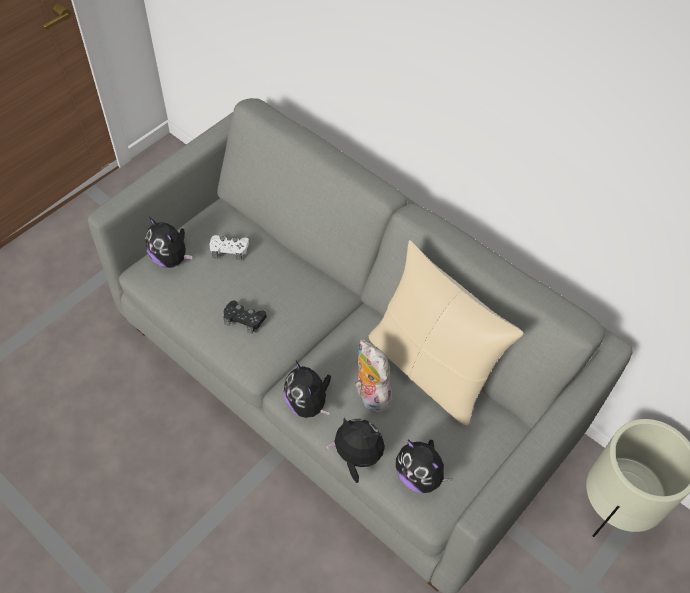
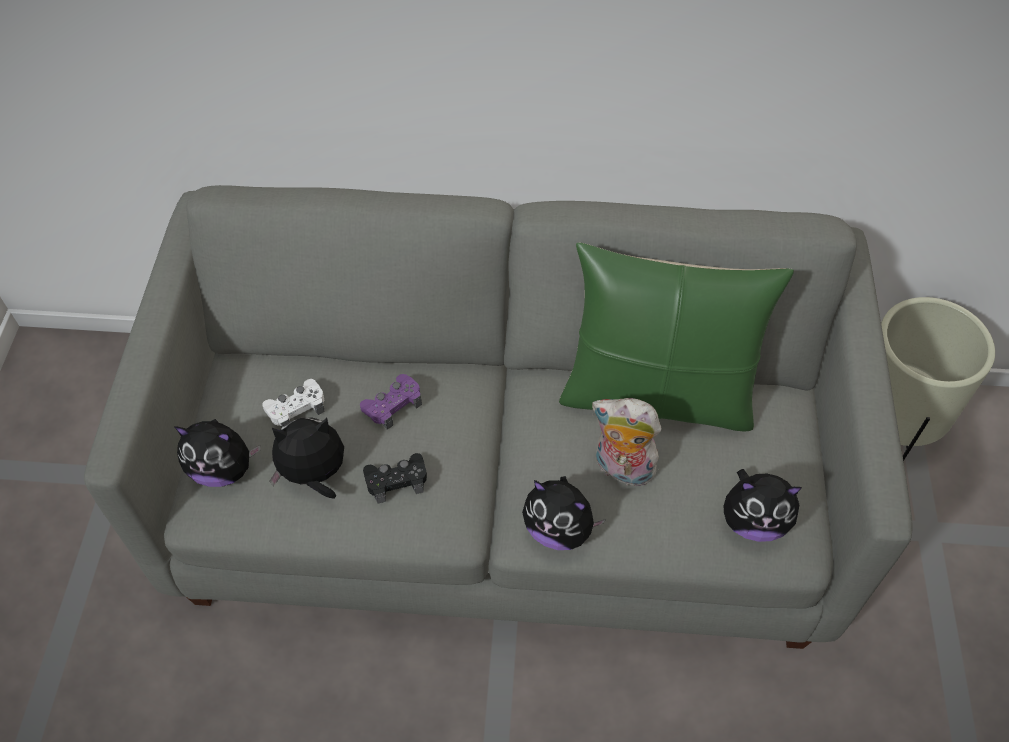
camera: 35 degrees left, 0 degrees up
(277, 279) = (393, 405): none -> purple game controller
(356, 457) = (669, 551): plush toy -> plush toy (314, 475)
(430, 368) = (657, 394): beige pillow -> green pillow

